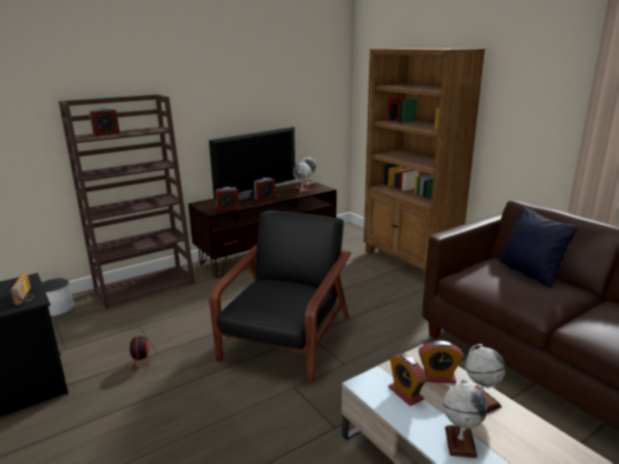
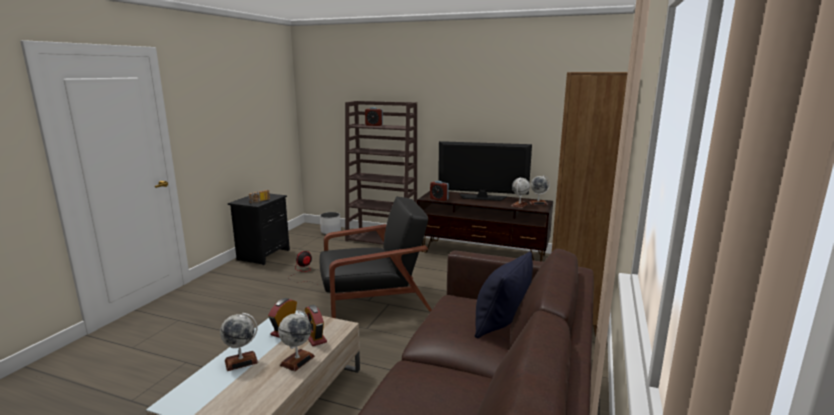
camera: 55 degrees right, 5 degrees down
(265, 198) = (479, 201): alarm clock -> none

